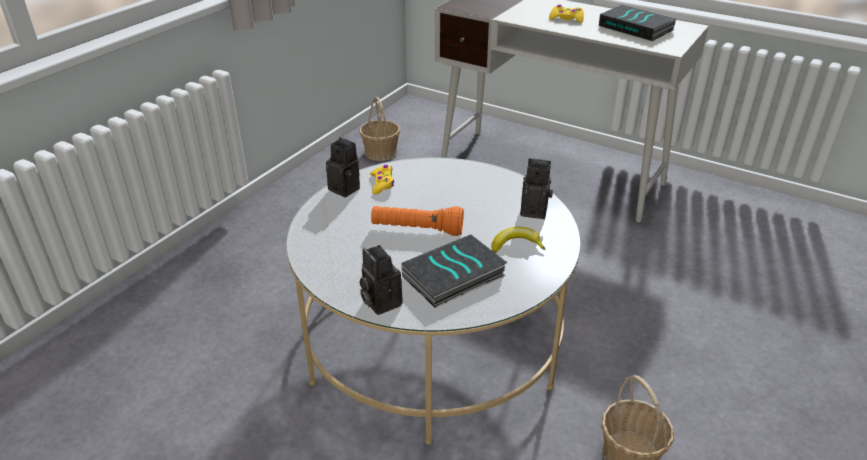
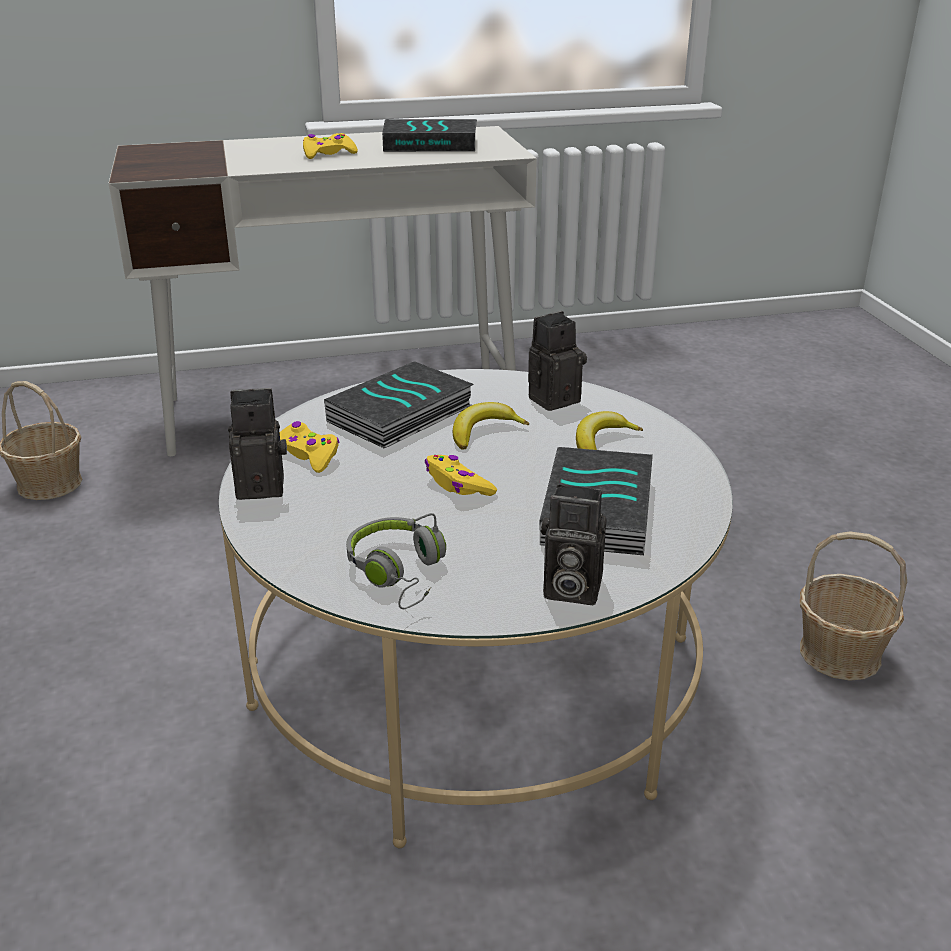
camera: 45 degrees left, 5 degrees down
(332, 255) = (400, 573): none -> grey headphones
(417, 230) = (458, 485): orange flashlight -> yellow game controller
(450, 184) = (400, 415): none -> book
(471, 211) = (484, 432): none -> banana

